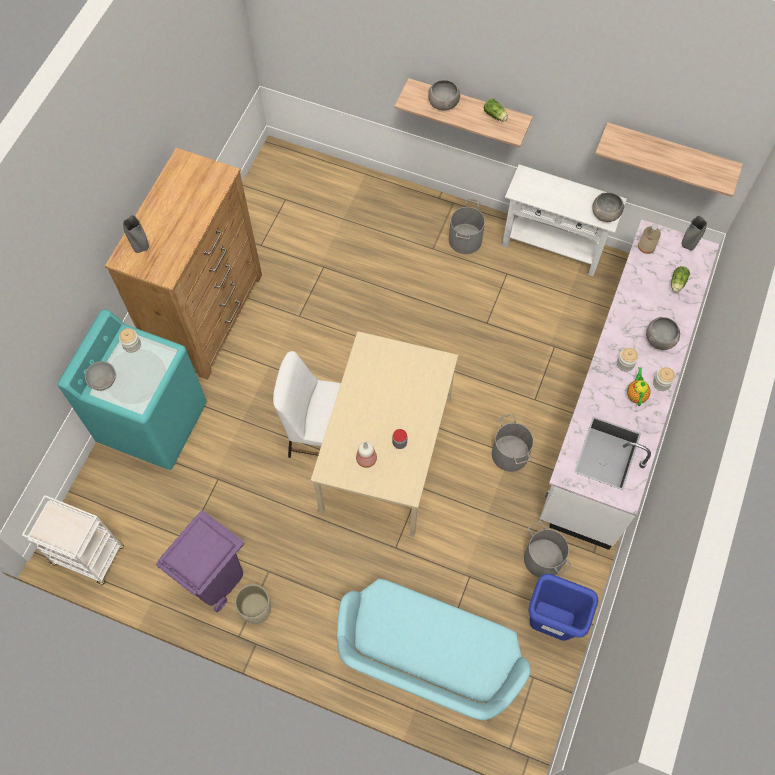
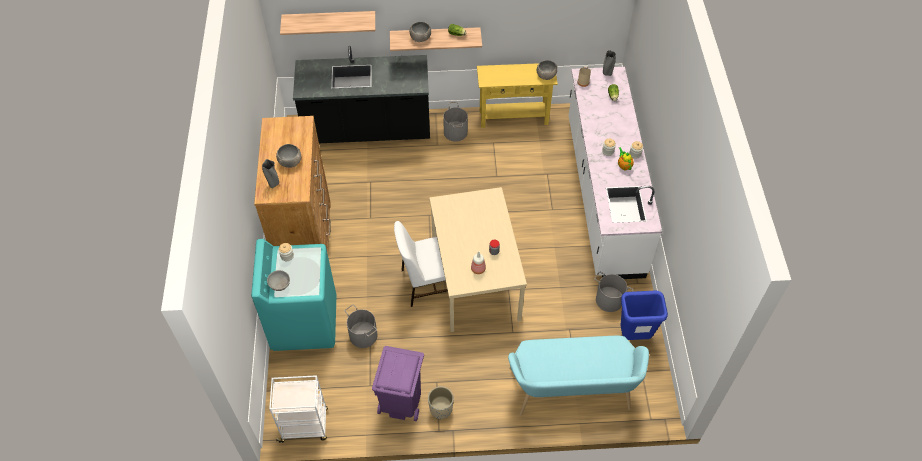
camera: 25 degrees left, 10 degrees down
(356, 195) = (368, 130): none -> black counter
(510, 454) = (554, 247): grey bucket -> grey bucket (363, 335)
(552, 248) = (513, 117): white console table -> yellow console table
(660, 339) = (620, 130): grey bowl -> grey bowl (290, 161)
(670, 153) = (574, 19): shelf -> shelf (329, 21)

